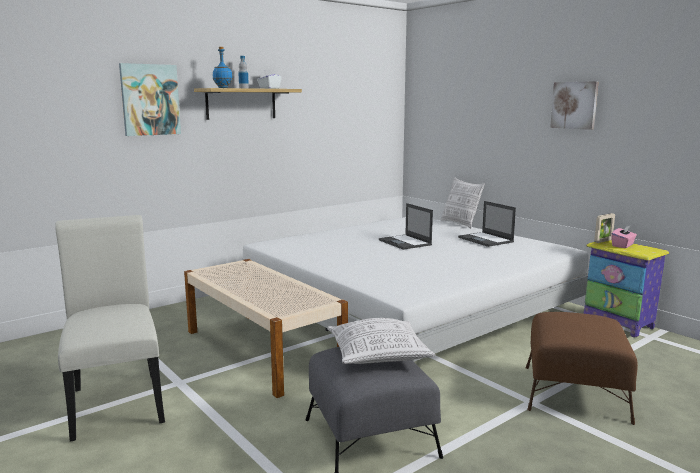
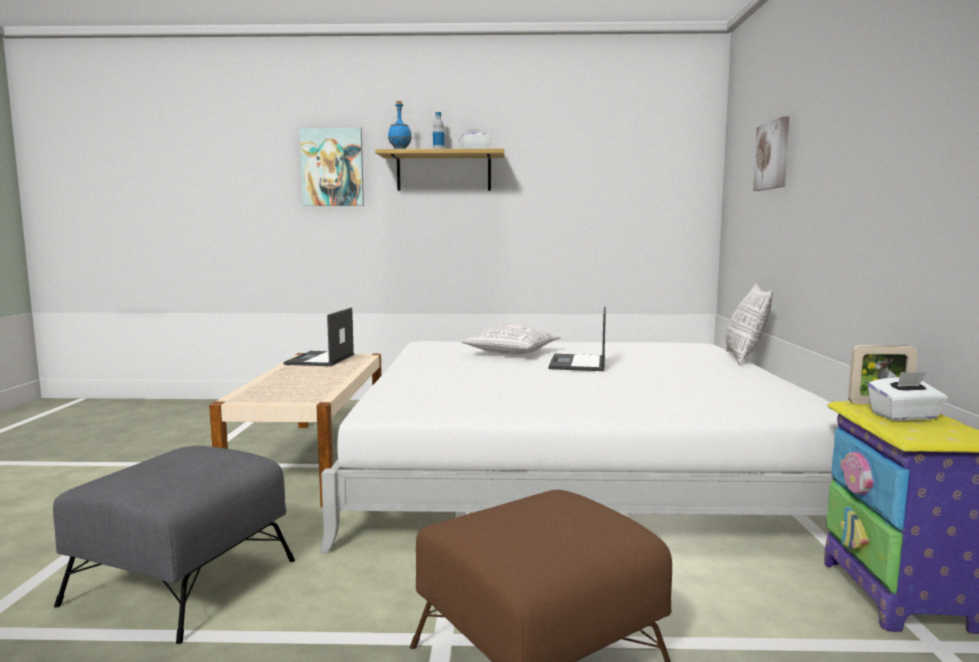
camera: 40 degrees right, 5 degrees down
(117, 401) = (125, 463): white chair -> none
(378, 356) = (197, 464): pillow -> pillow (511, 353)
(486, 240) = (705, 378): laptop -> laptop (320, 359)
(574, 105) = (884, 128): picture -> picture (773, 155)
(623, 245) = (904, 416): pink tissue box -> white tissue box

